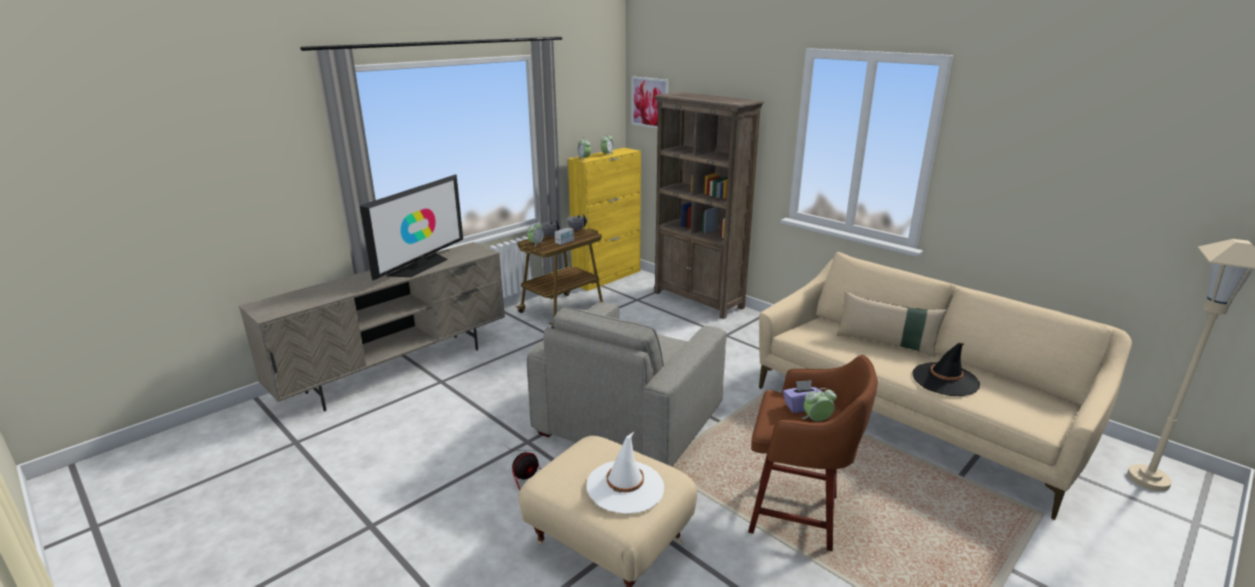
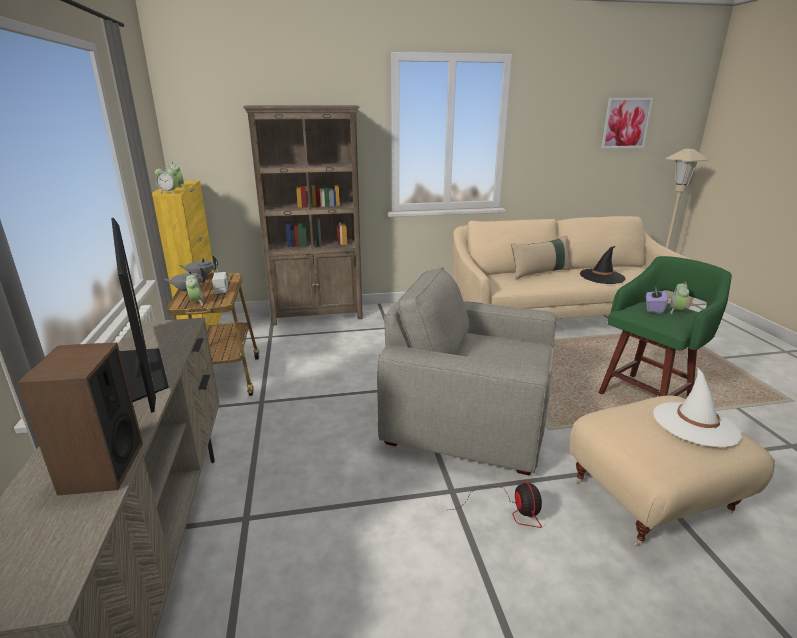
camera: 55 degrees left, 0 degrees up
(338, 293) = (102, 468): none -> speaker
(629, 420) = (469, 416): grey armchair -> grey armchair turned 135 degrees clockwise
(650, 102) = (201, 123): picture -> picture (625, 123)
(798, 514) = (646, 396): brown stool -> green stool

